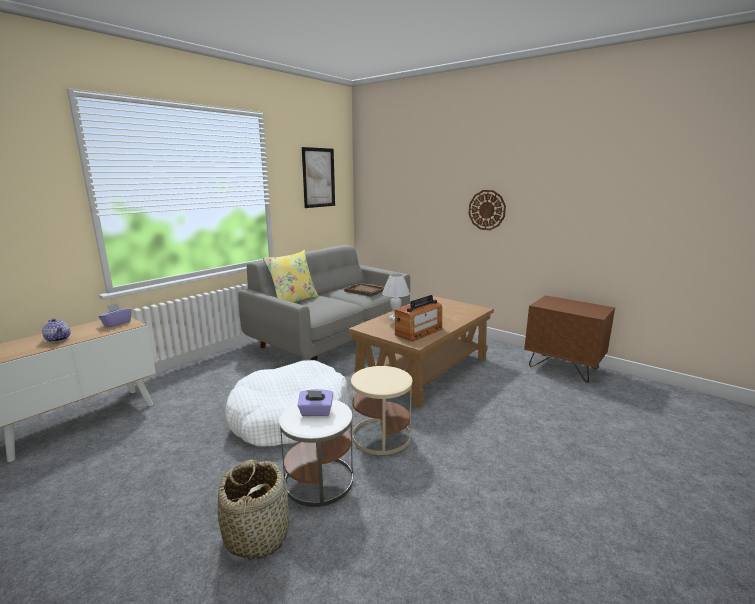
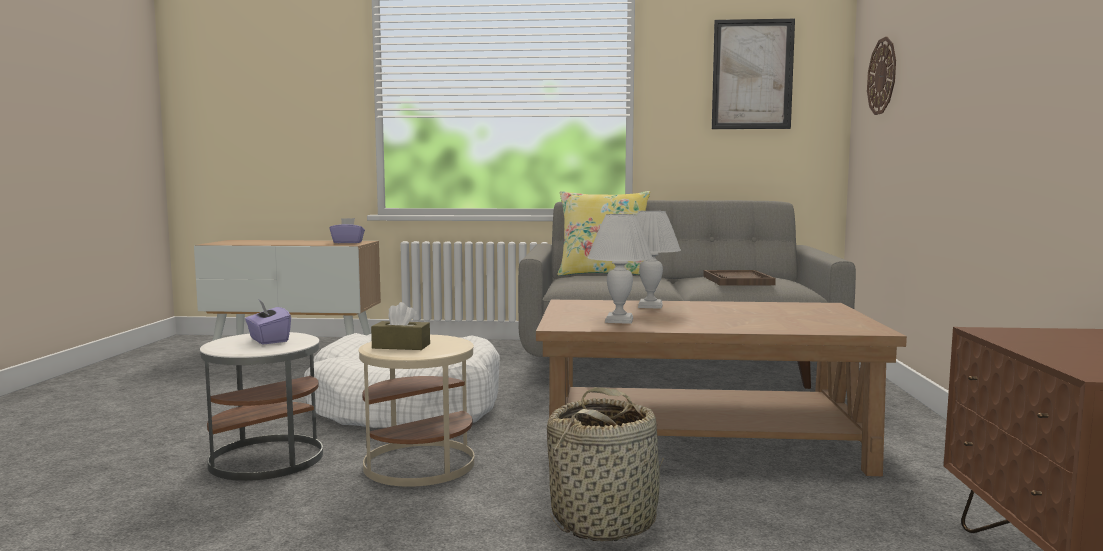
camera: 55 degrees right, 10 degrees down
(58, 339) = (285, 242): teapot -> none
(257, 534) = (140, 460): basket -> basket (605, 520)
(381, 382) = (401, 346): none -> brown tissue box
(419, 332) = (620, 320): radio -> white table lamp
(487, 210) = (1009, 86): wall clock -> wall clock (882, 76)

